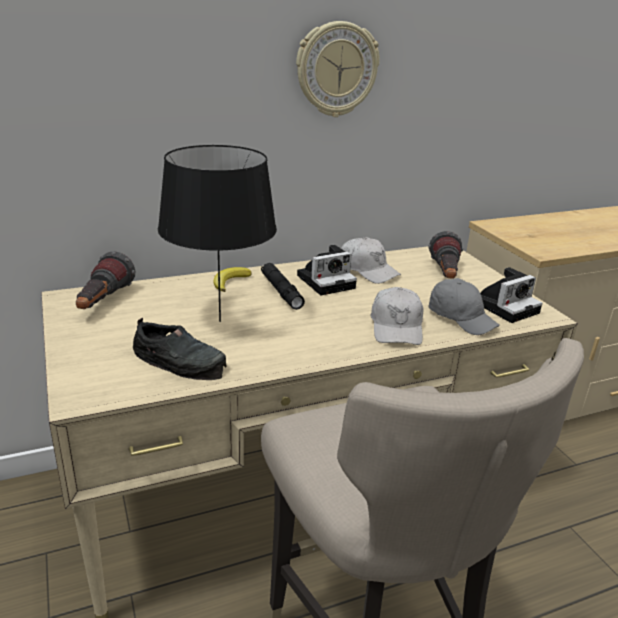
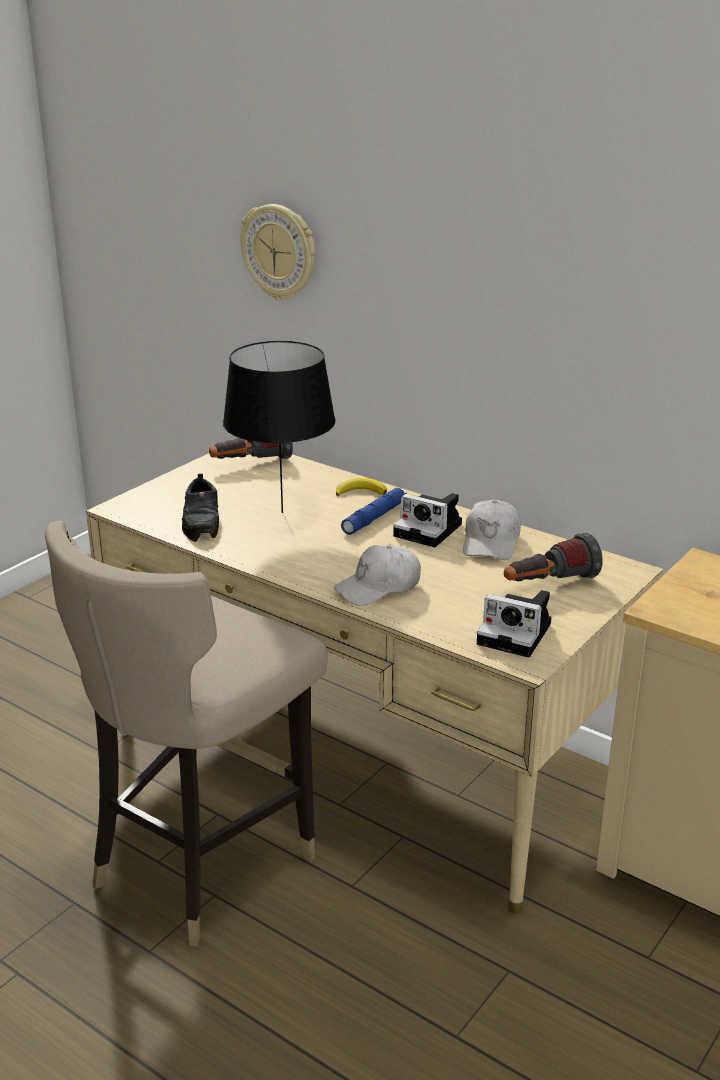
camera: 60 degrees right, 0 degrees up
(281, 291) = (374, 518): black flashlight -> blue flashlight
(336, 70) = (508, 297): wall clock -> wall clock (279, 252)
(461, 318) = (447, 615): grey cap -> none

